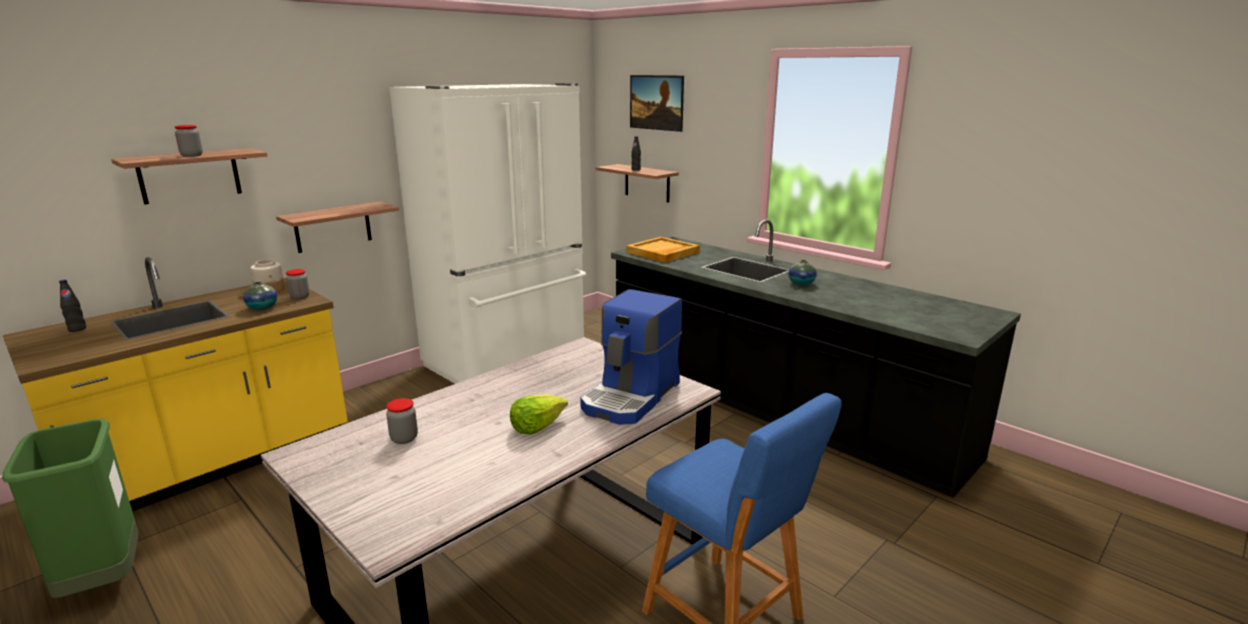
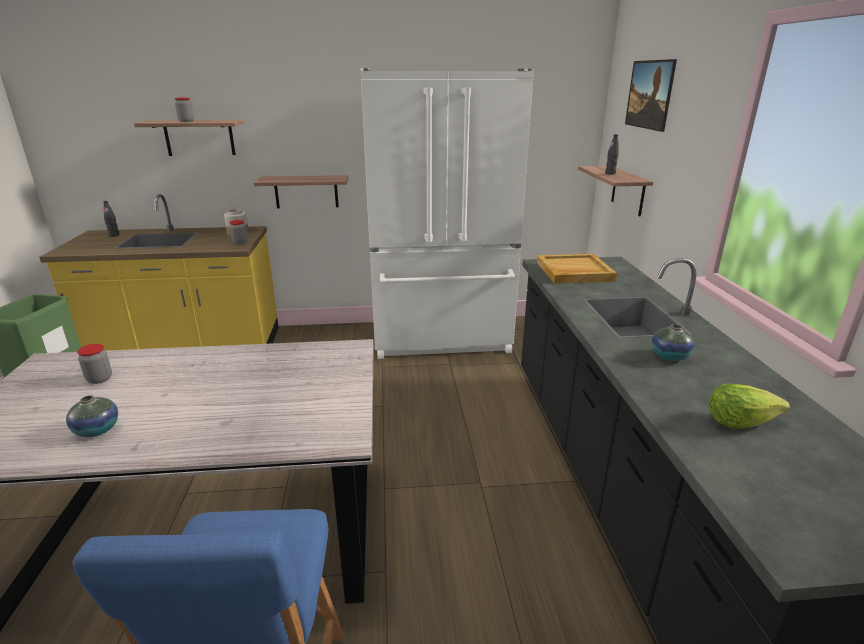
camera: 40 degrees right, 5 degrees up
(262, 307) = (207, 245): vase -> vase (97, 430)
(537, 426) = (176, 412): lettuce -> lettuce (739, 421)
(632, 397) = (288, 419): coffee machine -> none

